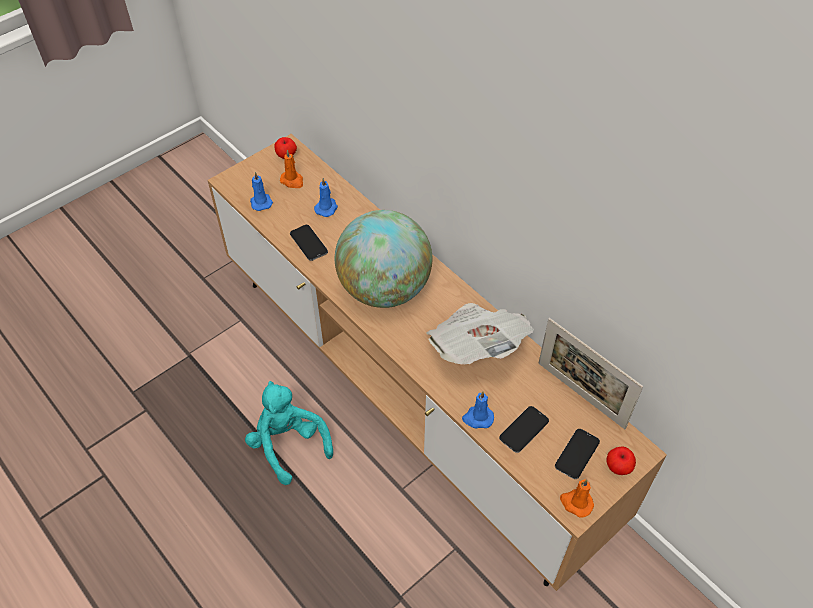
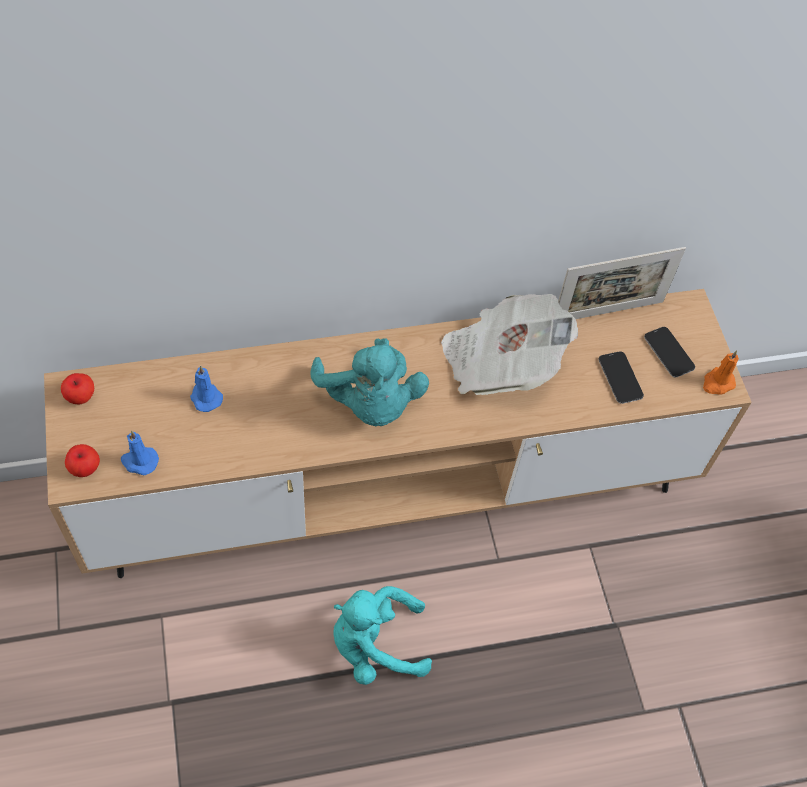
camera: 65 degrees left, 5 degrees up
(292, 181) = (131, 411): orange candle -> none
(308, 243) = (247, 442): phone -> none
(384, 289) = (369, 402): globe -> turquoise plush toy
(477, 418) = (585, 408): blue candle -> none
(618, 467) = (698, 330): apple -> apple (85, 468)

